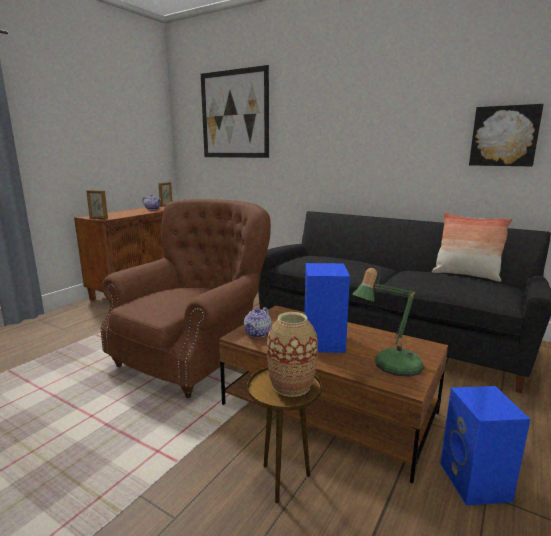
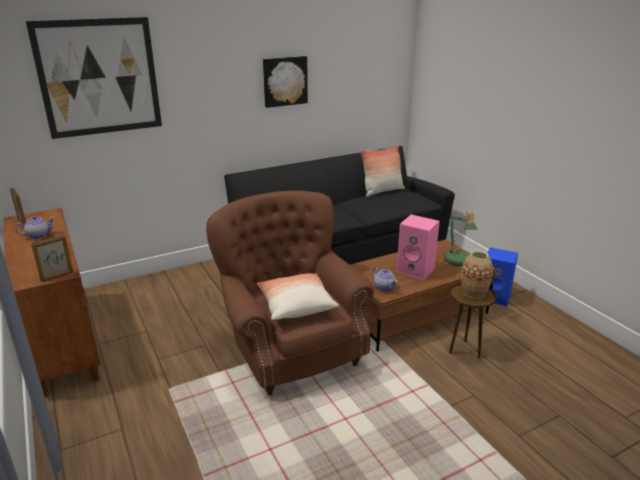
camera: 60 degrees left, 10 degrees up
(164, 298) = (296, 305): none -> pillow
(325, 342) = (416, 270): blue speaker -> pink speaker
(504, 136) = (368, 83): picture -> picture (284, 81)

